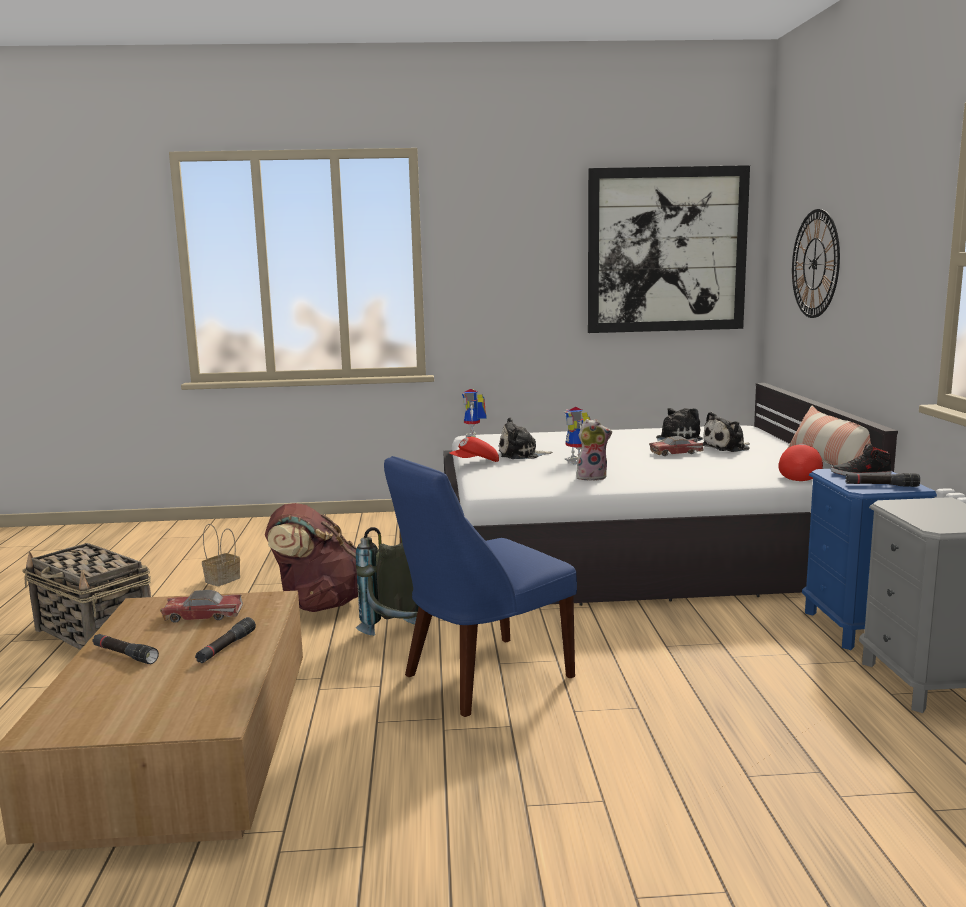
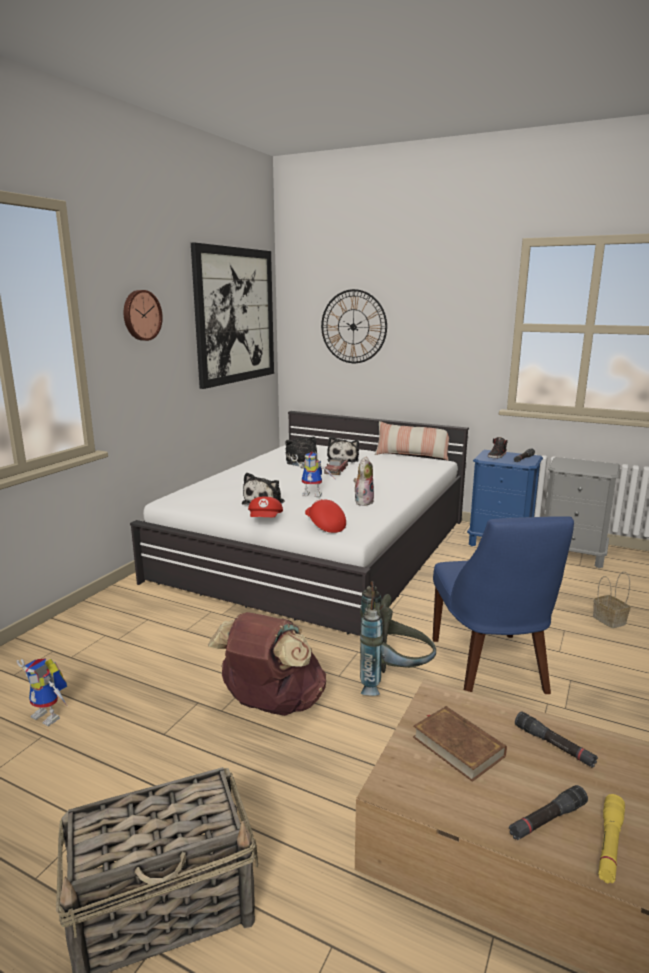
camera: 60 degrees left, 5 degrees up
(104, 678) = (609, 844): none -> yellow flashlight
(203, 615) = (458, 746): toy car -> brown book
(223, 579) = (118, 752): basket -> basket (608, 620)
(474, 437) = (174, 500): toy robot -> toy robot (51, 716)
(502, 248) = (141, 315): none -> wall clock
(799, 475) = (428, 465): red cap -> red cap (324, 525)

